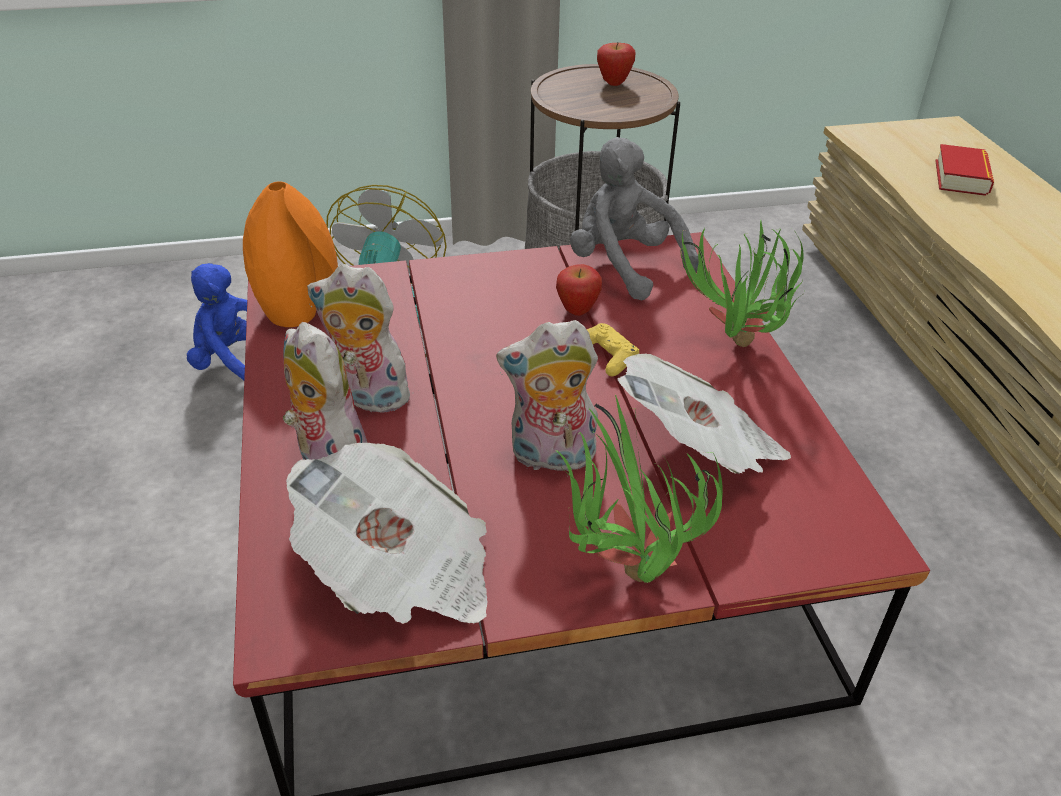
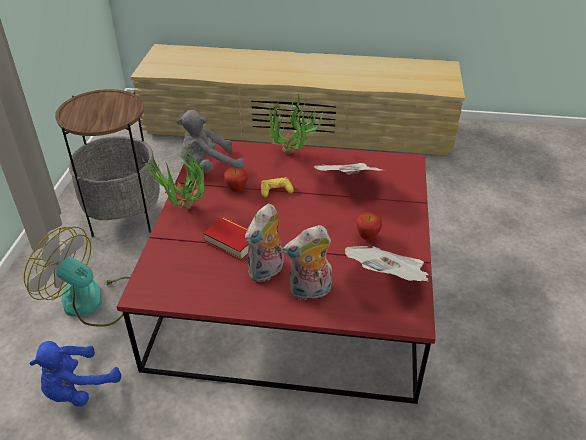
camera: 70 degrees left, 0 degrees up
(301, 309) = (171, 286): orange vase -> none
(551, 458) = (336, 222): plush toy -> none
(614, 83) = (92, 104): apple -> apple (367, 237)
(621, 575) = (407, 220): potted plant -> potted plant (183, 212)
(961, 177) = (205, 63): book -> book (232, 242)

